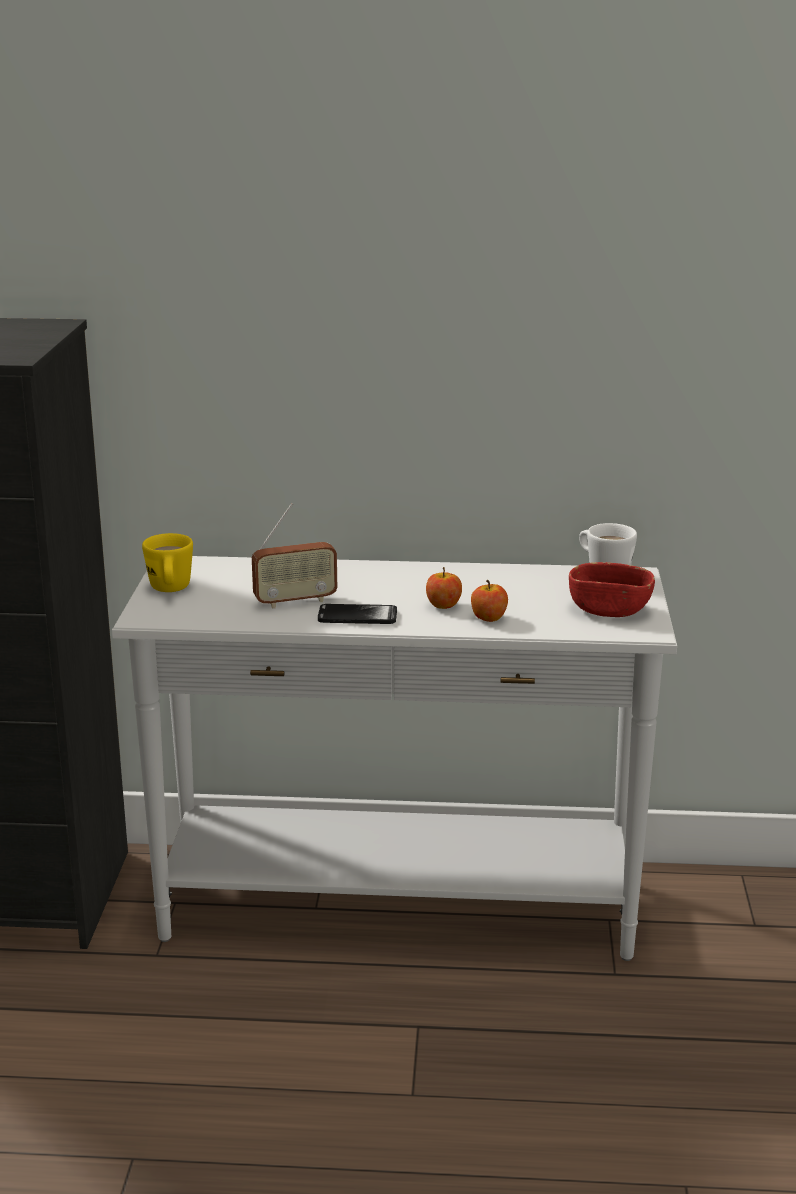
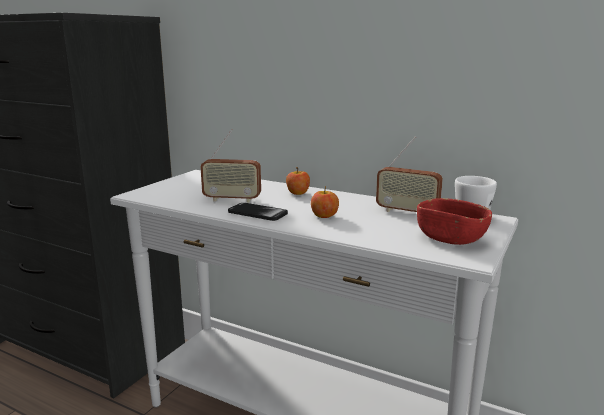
camera: 25 degrees right, 5 degrees down
(170, 590) = (172, 184): yellow mug -> none
(488, 618) = (347, 228): apple -> apple (298, 193)
(533, 582) = (407, 212): none -> radio

